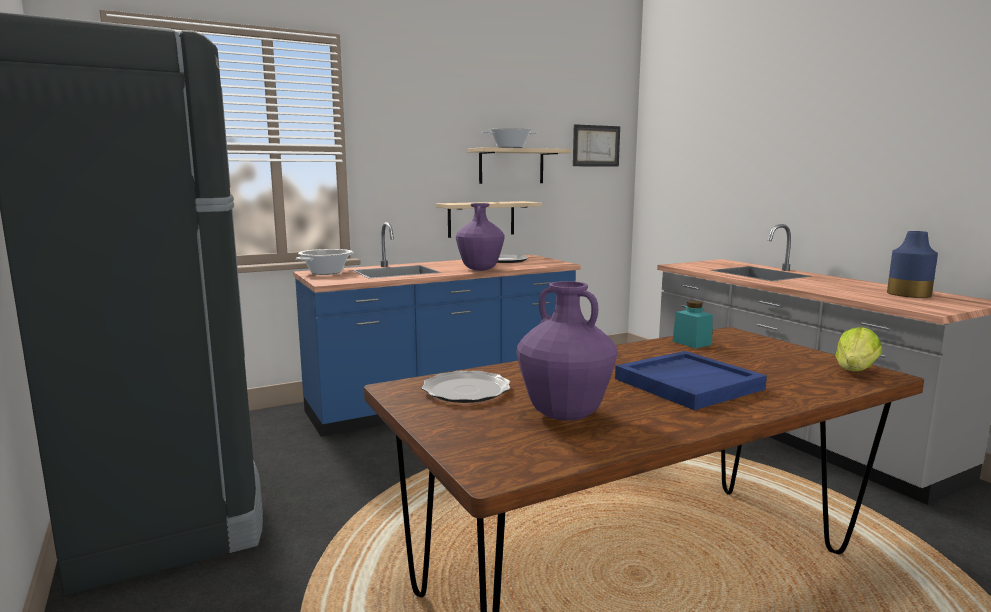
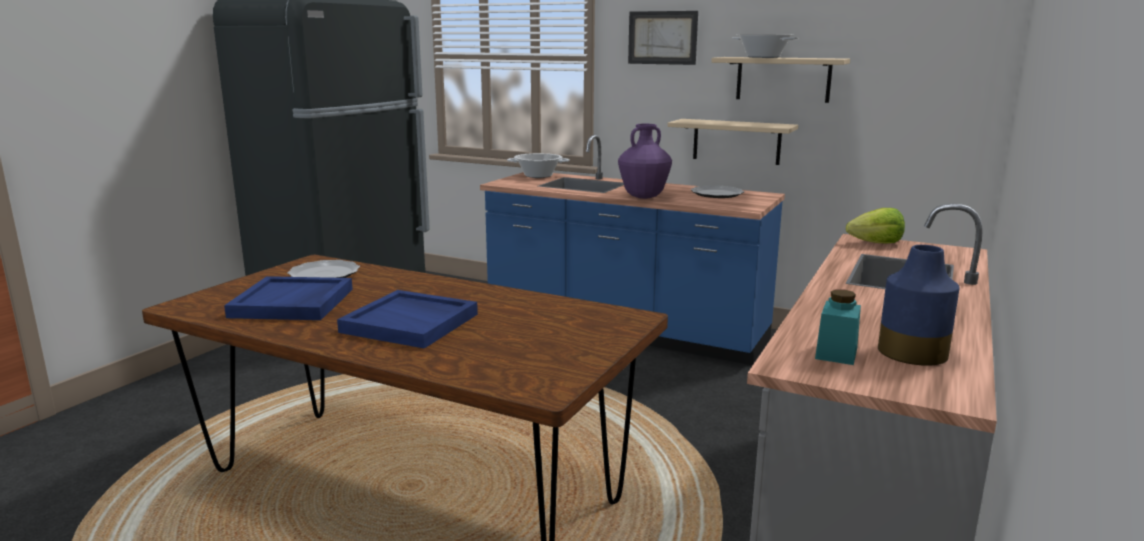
camera: 55 degrees right, 5 degrees up
(565, 415) = (293, 303): purple vase -> blue tray
(596, 146) = (930, 52): picture -> picture (662, 37)
(692, 343) = (560, 308): turquoise jar -> turquoise jar (836, 353)
(855, 371) = (544, 378): lettuce -> lettuce (876, 243)

